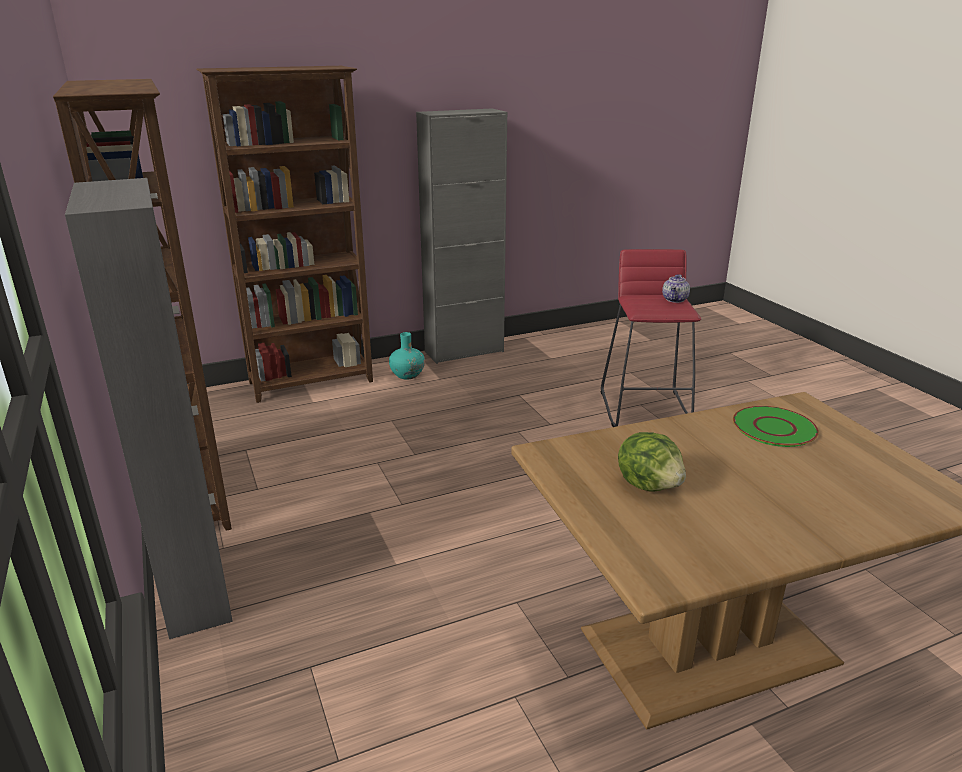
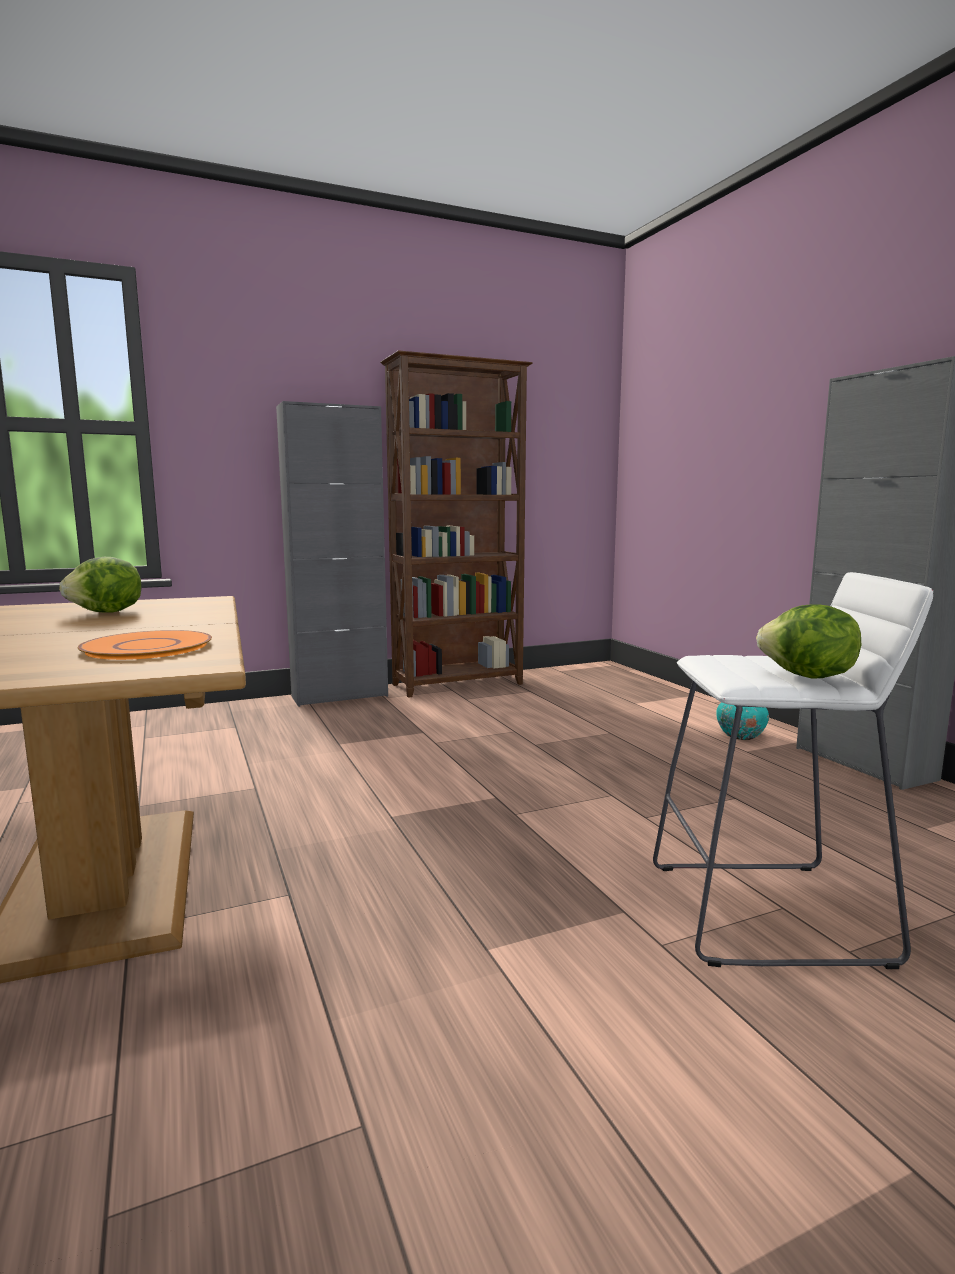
camera: 90 degrees right, 15 degrees down
(312, 382) = (681, 700): brown bookcase -> none
(646, 408) = (768, 913): red stool -> white stool
(675, 299) = (807, 677): teapot -> lettuce
(773, 428) = (148, 647): green plate -> orange plate

